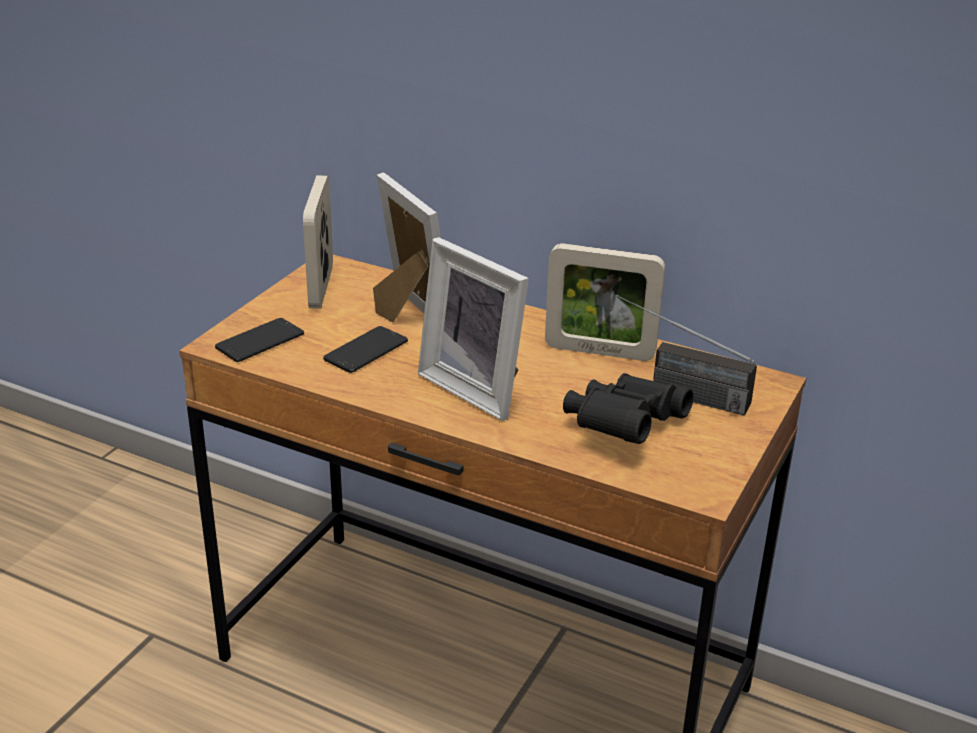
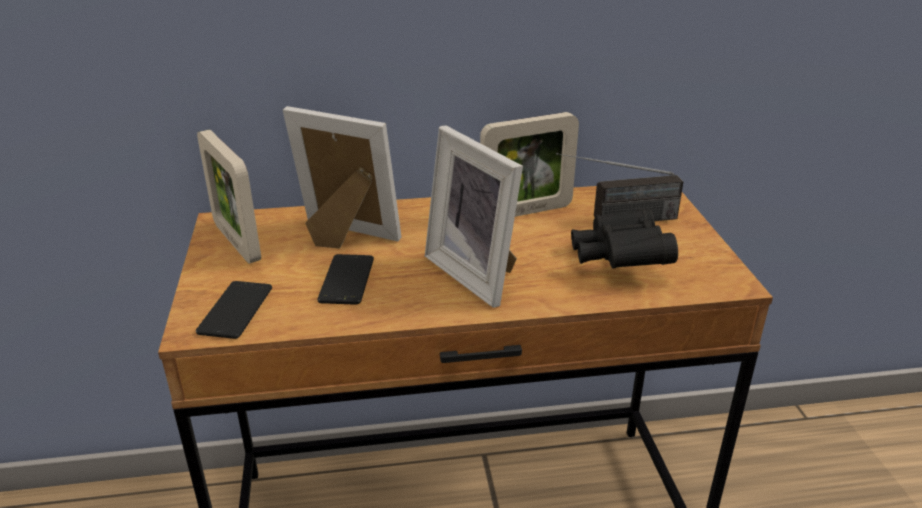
camera: 35 degrees left, 0 degrees up
(477, 388) = (477, 273): picture frame -> picture frame turned 45 degrees clockwise

